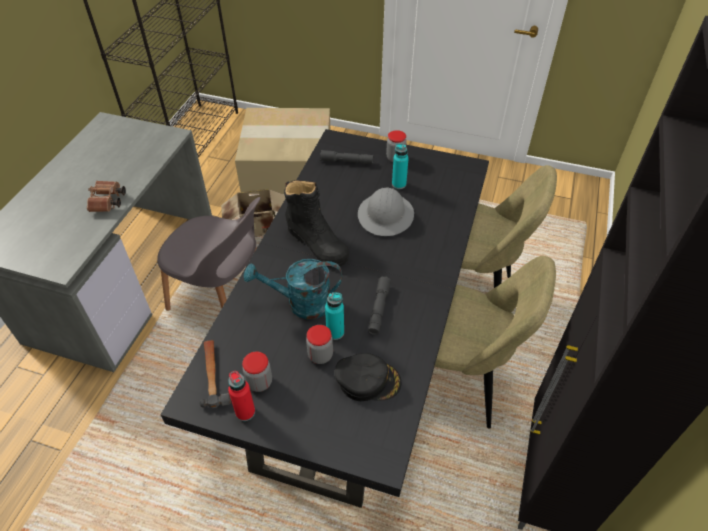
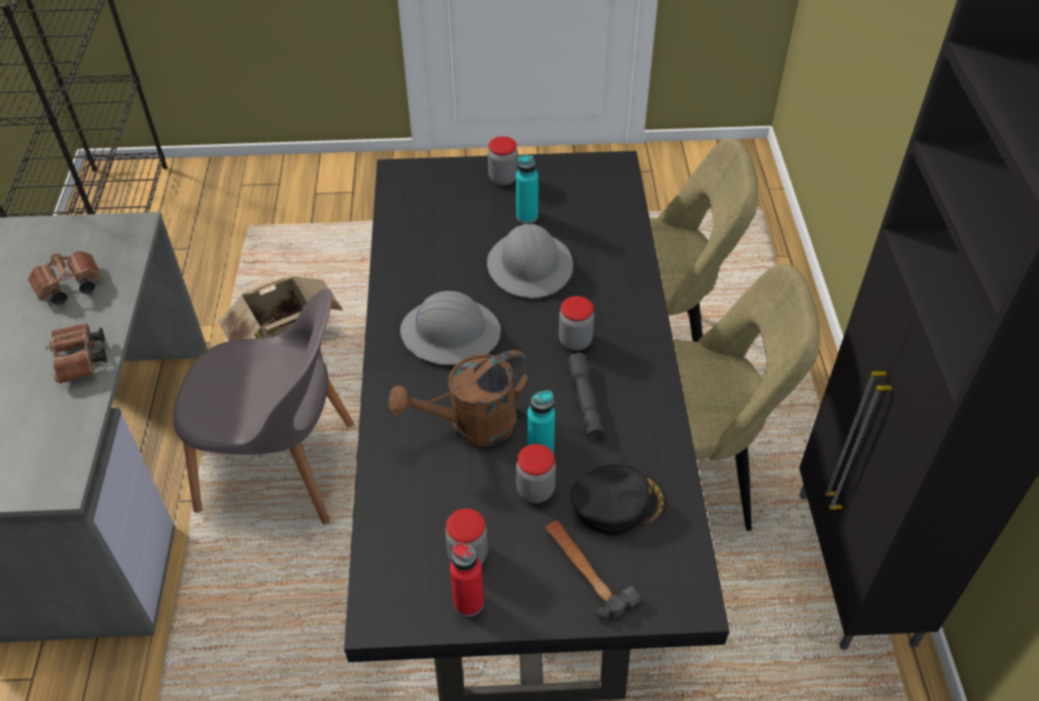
camera: 20 degrees left, 0 degrees up
(122, 160) = (68, 288): none -> brown binoculars
(213, 375) = (395, 567): hammer -> hammer (586, 570)
(289, 165) = (292, 232): cardboard box -> none
(301, 303) = (471, 426): turquoise watering can -> brown watering can
(317, 243) = (450, 332): black boot -> grey hard hat
(346, 161) = (434, 201): grey flashlight -> none
(391, 269) = (575, 341): none -> jar

